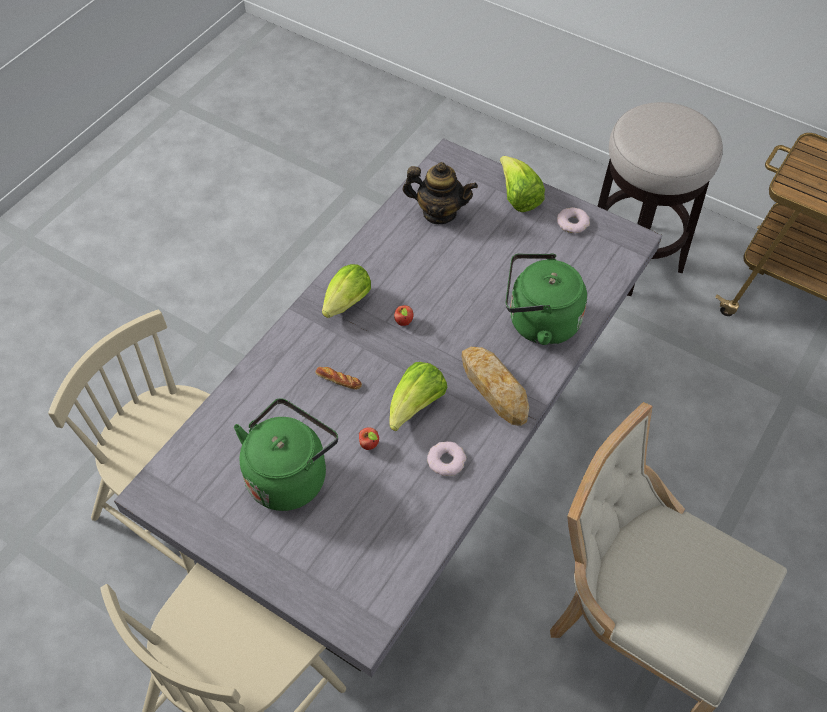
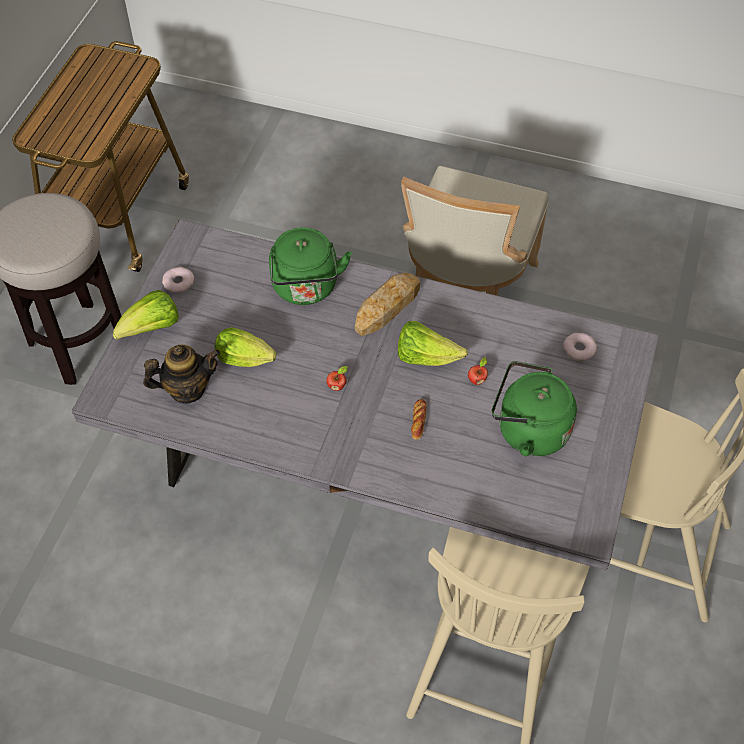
camera: 105 degrees left, 0 degrees up
(345, 305) = (330, 439): lettuce -> lettuce (248, 360)
(439, 212) = (187, 389): teapot -> teapot turned 75 degrees clockwise
(446, 460) = (470, 325): donut -> donut (579, 349)

